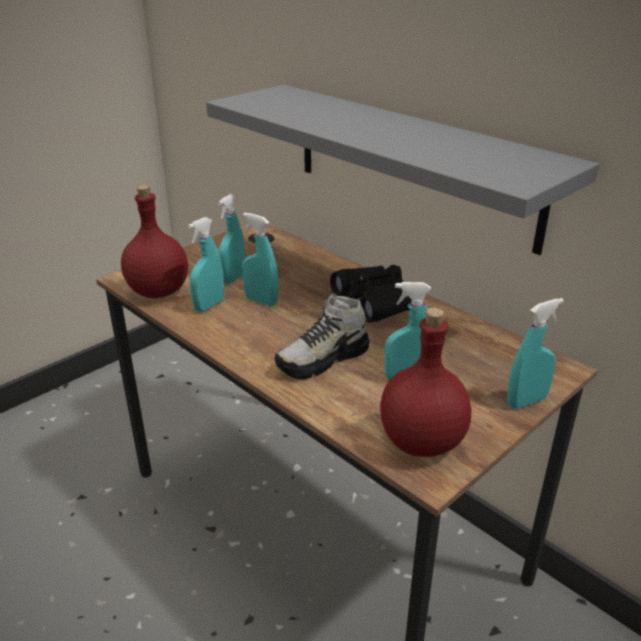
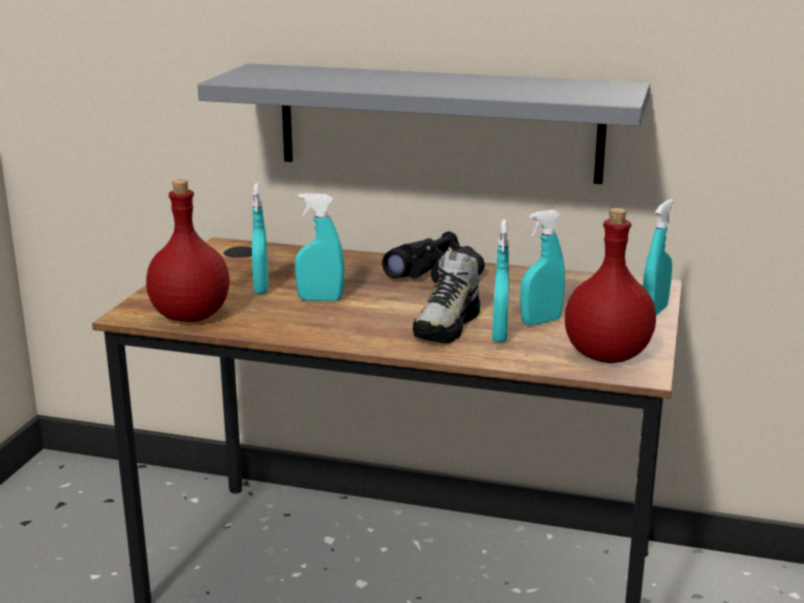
camera: 30 degrees left, 10 degrees down
(209, 305) = (268, 314): turquoise spray bottle -> turquoise spray bottle (499, 335)

